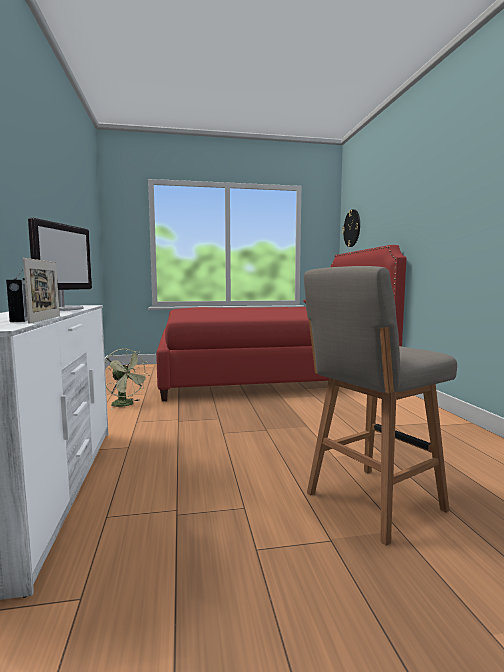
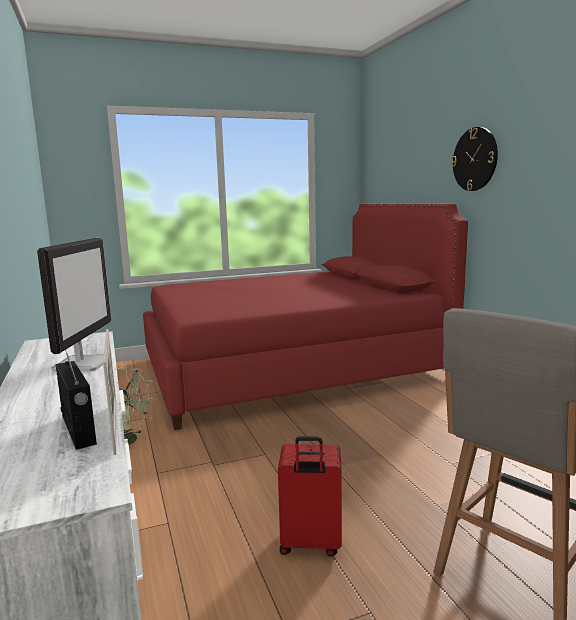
camera: 10 degrees left, 5 degrees up
(222, 468) = (310, 544): none -> red suitcase
(352, 228) = (382, 171): wall clock -> wall clock (475, 159)

